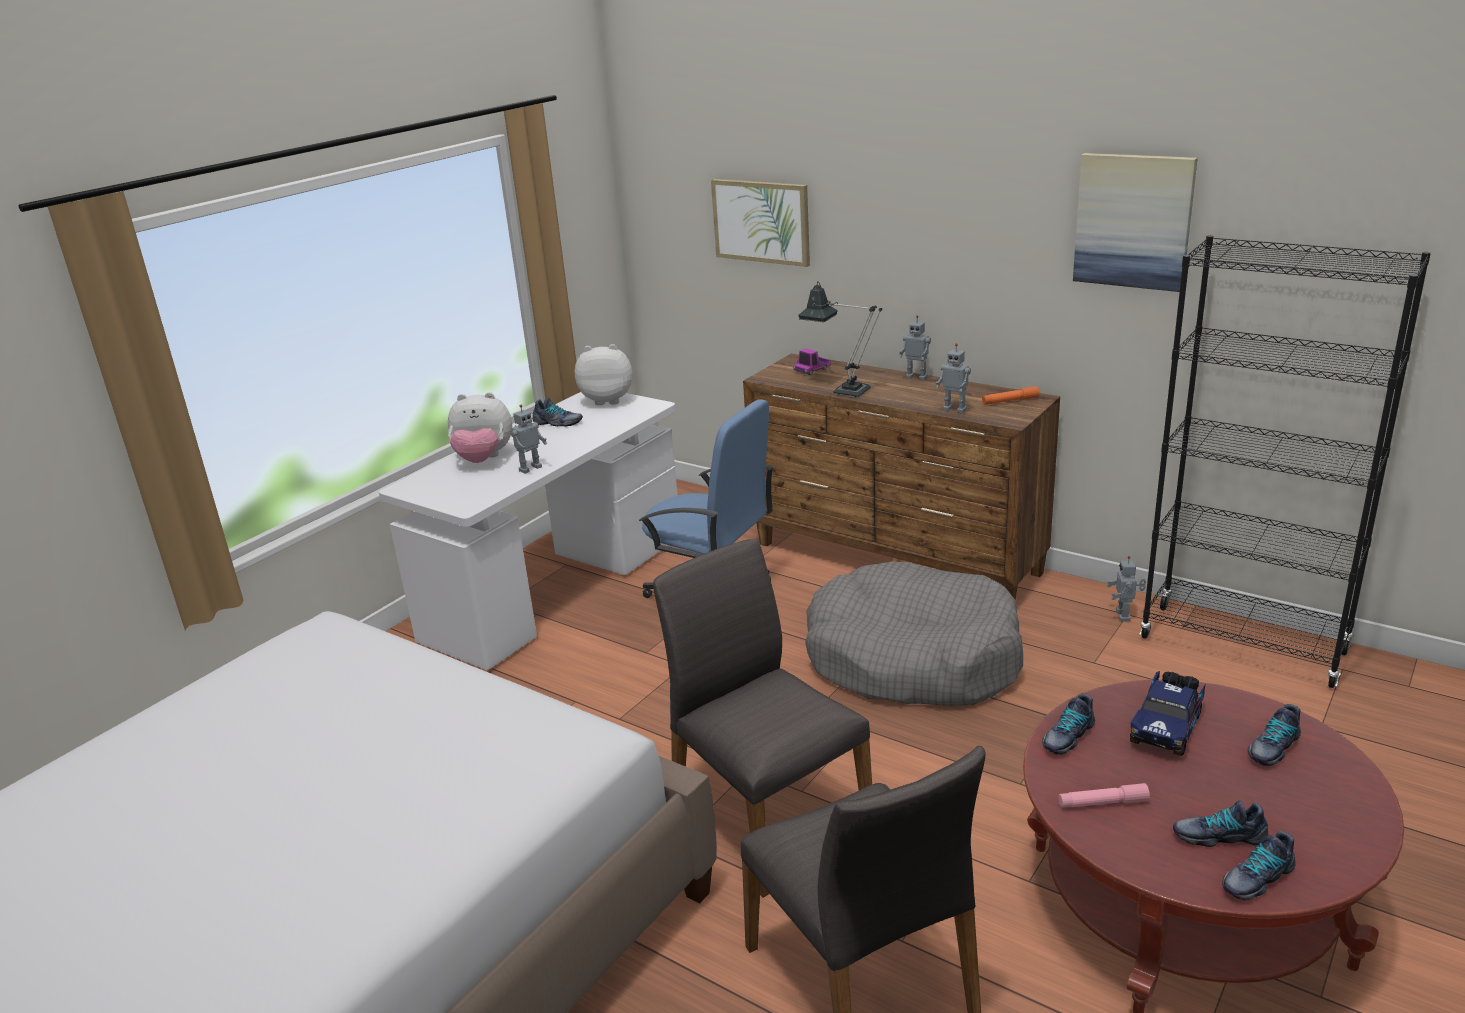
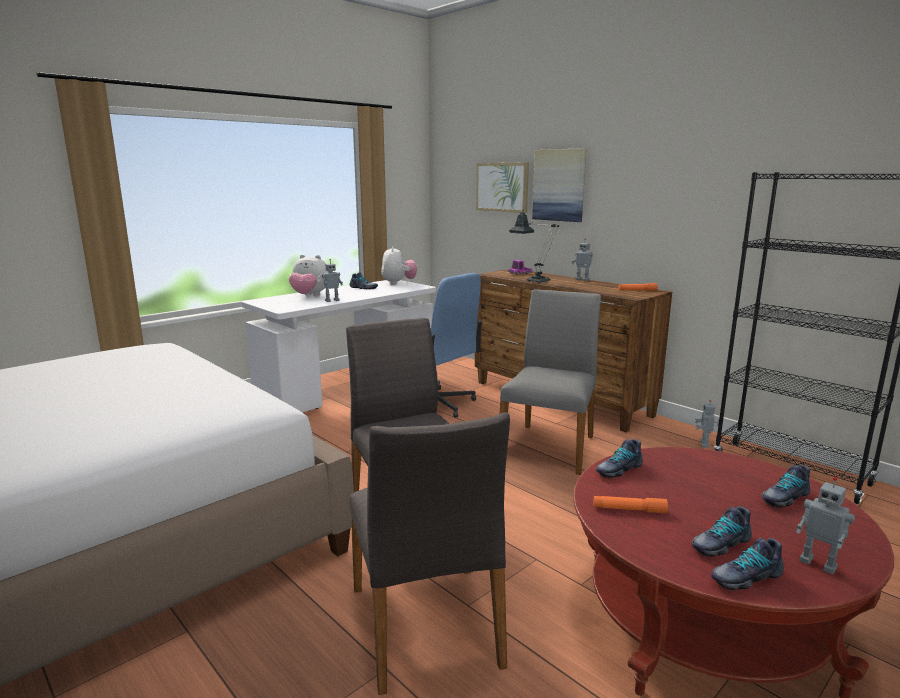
camera: 10 degrees right, 10 degrees down
(607, 400) = (398, 283): plush toy -> plush toy turned 75 degrees clockwise
(912, 658) = (549, 447): grey dog bed -> grey chair
(955, 409) = (599, 291): toy robot -> toy robot (818, 564)
(1102, 803) = (629, 510): pink flashlight -> orange flashlight
(1133, 221) = (726, 169): picture -> picture (559, 185)
(1167, 725) = (700, 473): toy truck -> none
(1218, 835) = (720, 543): shoe -> shoe turned 45 degrees counterclockwise

